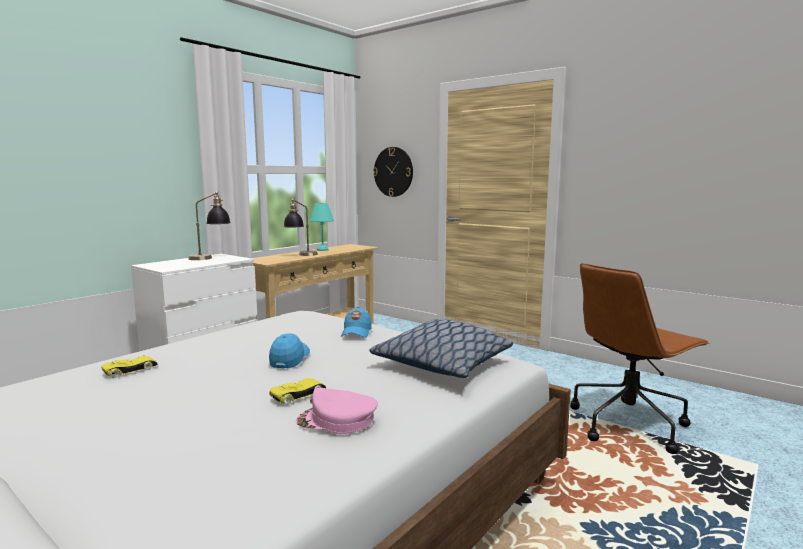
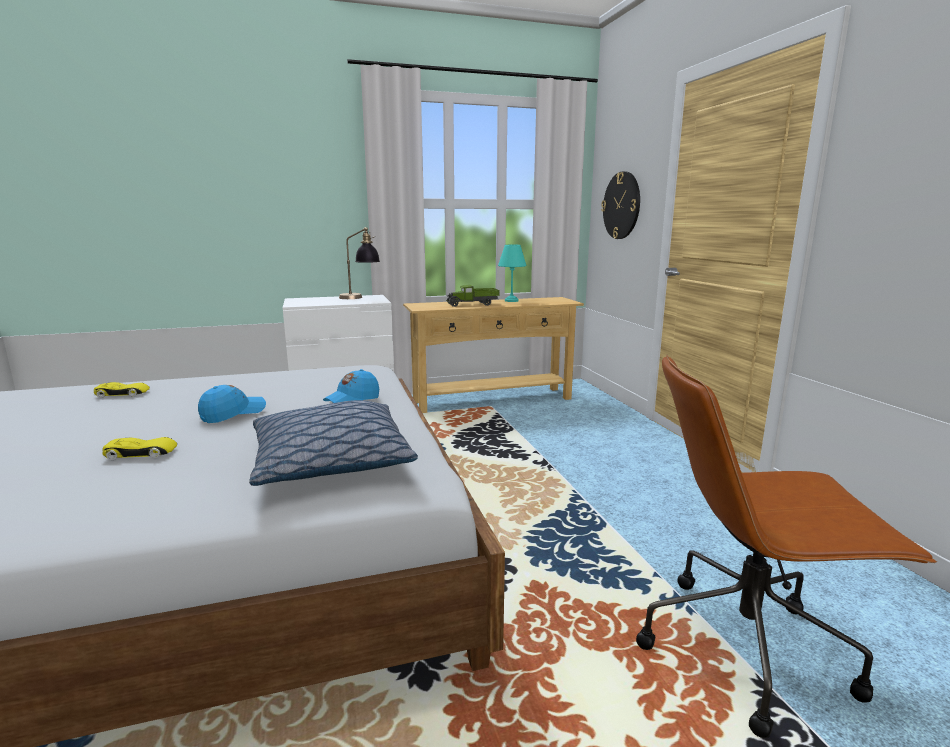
camera: 35 degrees right, 5 degrees up
(301, 255) = (473, 304): table lamp -> toy truck
(336, 420) = (96, 491): pink cap -> none

